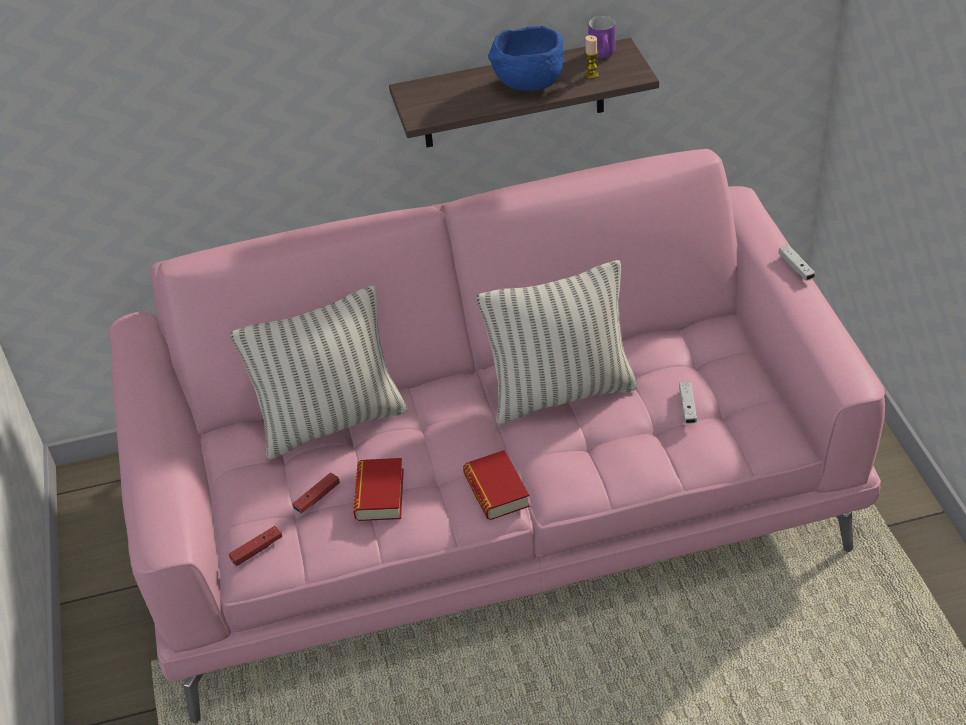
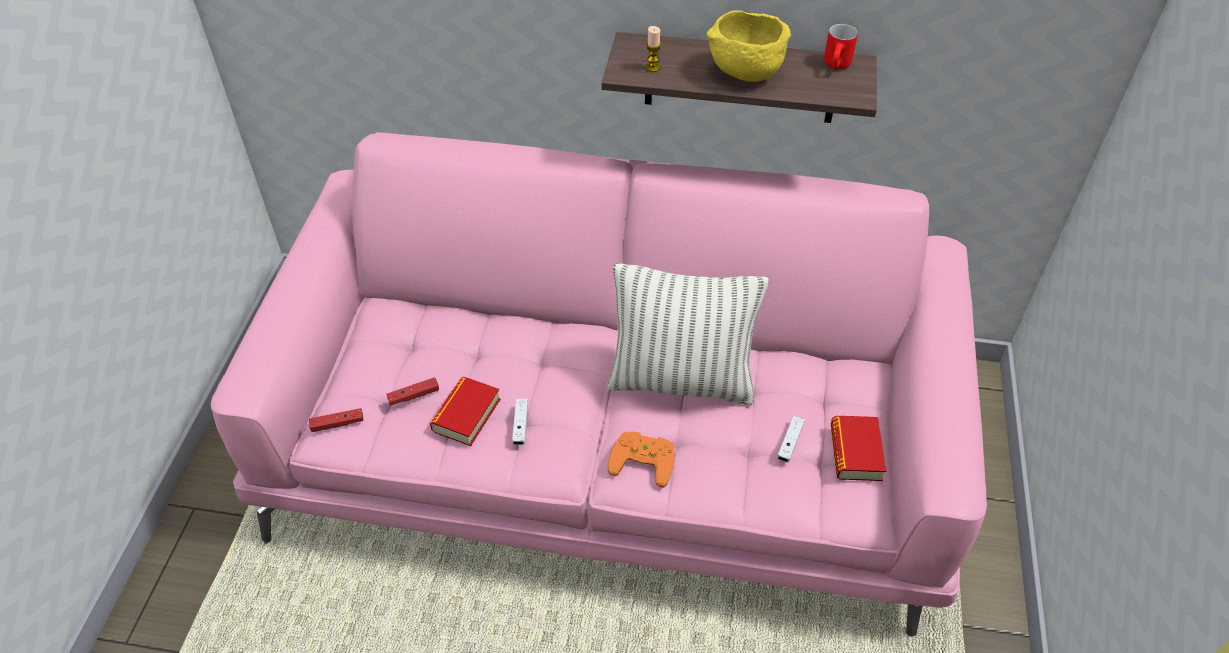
camera: 20 degrees right, 5 degrees up
(332, 422) = (468, 329): pillow -> none
(496, 490) = (568, 454): book -> book (855, 452)
(528, 85) = (744, 73): blue bowl -> yellow bowl
(567, 468) = (644, 458): none -> orange game controller
(591, 75) = (812, 82): candle -> candle (652, 67)
(605, 55) = (838, 67): purple mug -> red mug
(796, 268) = (962, 345): white game controller -> white game controller (520, 425)

